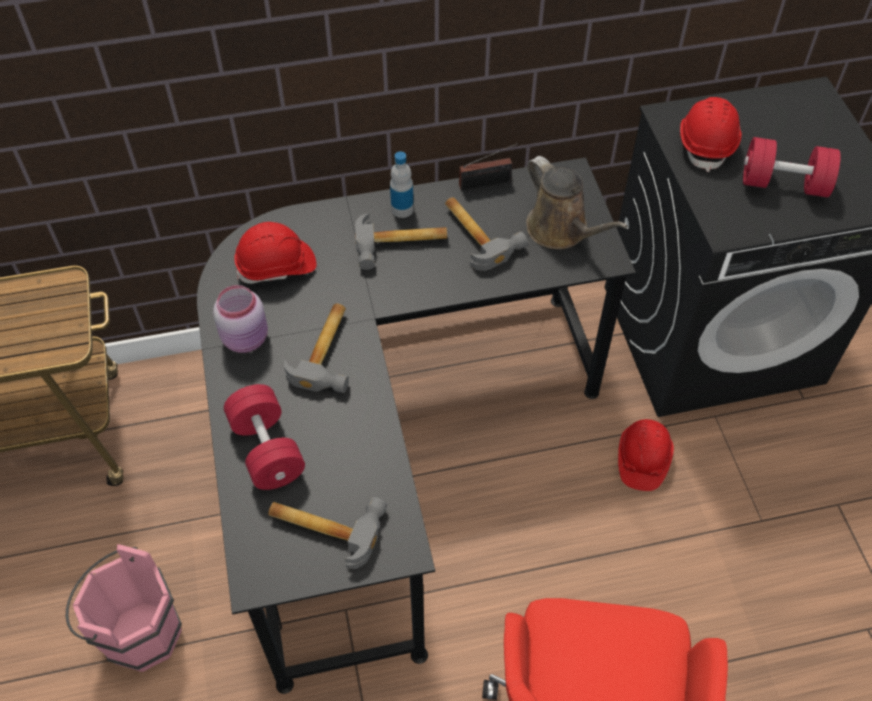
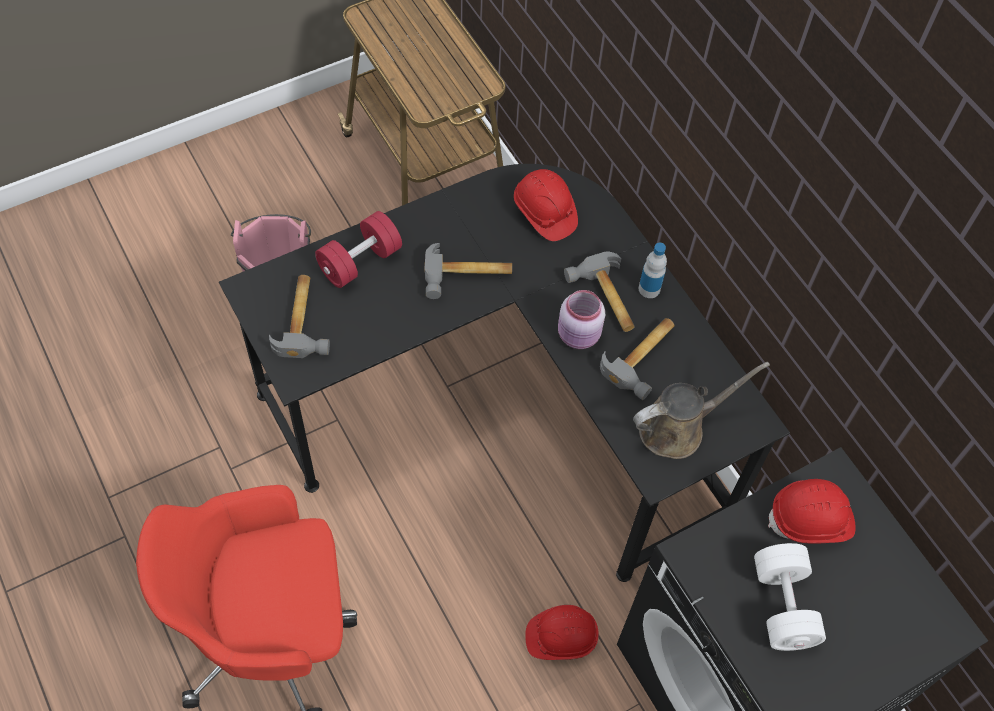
camera: 70 degrees right, 5 degrees up
(247, 338) = (461, 215): pink jar -> pink jar (579, 336)
(488, 184) = (712, 352): radio -> none
(561, 230) = (677, 428): brown watering can -> brown watering can turned 150 degrees counterclockwise
(784, 184) = (783, 605): red dumbbell -> white dumbbell

